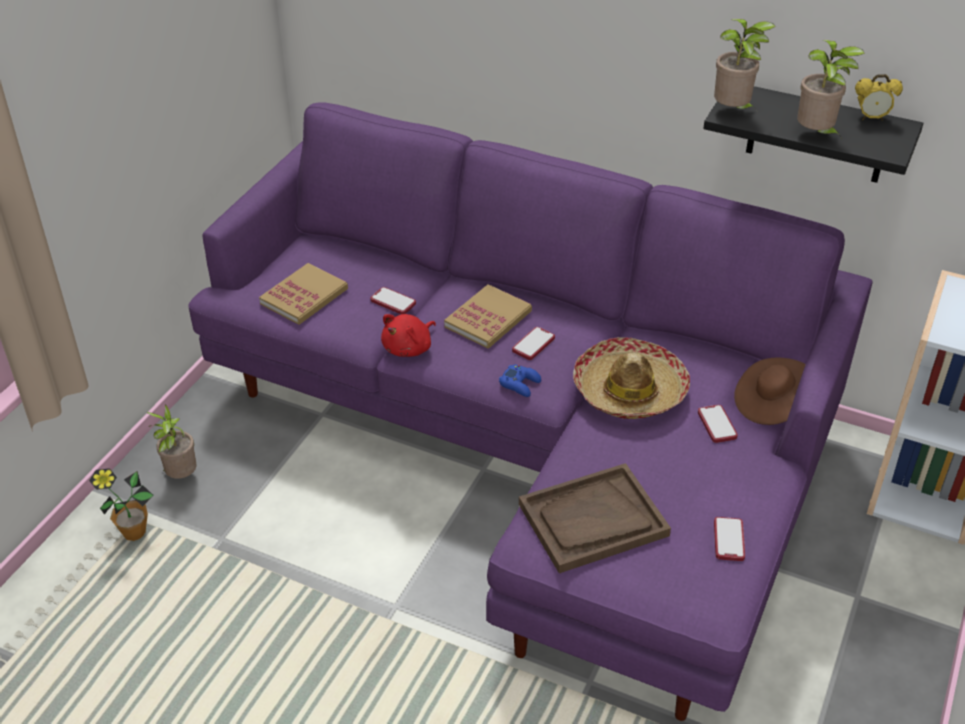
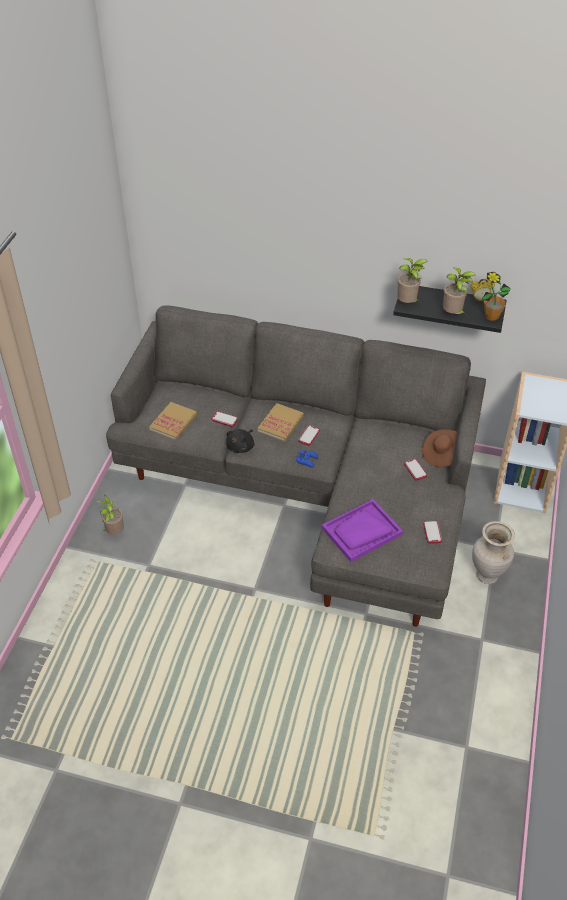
camera: 10 degrees left, 5 degrees up
(134, 533) = (98, 569): potted plant -> potted plant (491, 316)
(409, 348) = (241, 446): red plush toy -> black plush toy
(535, 448) = (310, 489): purple sofa -> grey sofa
(593, 520) = (361, 532): brown tray -> purple tray
(630, 390) = (366, 456): hat -> none
(836, 643) = (487, 575): none -> beige vase

